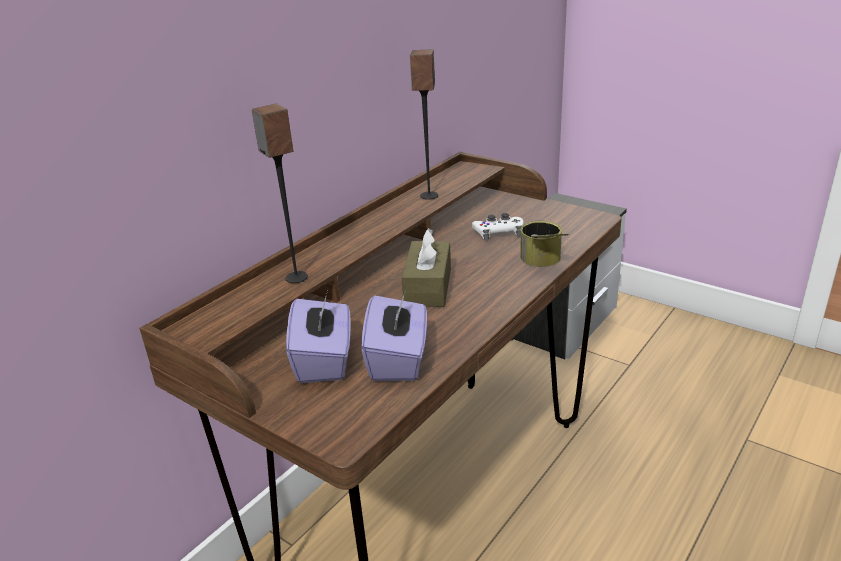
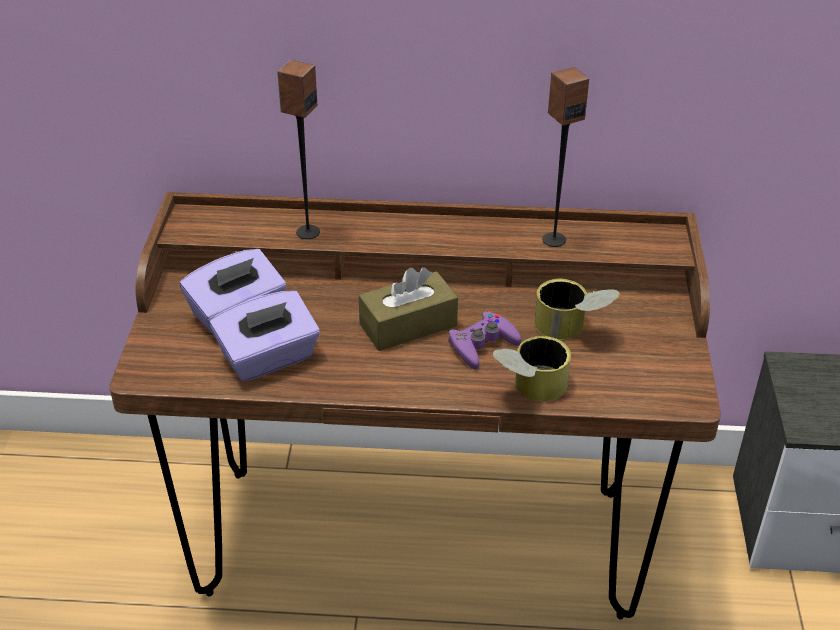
camera: 55 degrees right, 10 degrees up
(481, 266) = (482, 345): none -> purple game controller
(498, 232) = (572, 330): white game controller -> can

